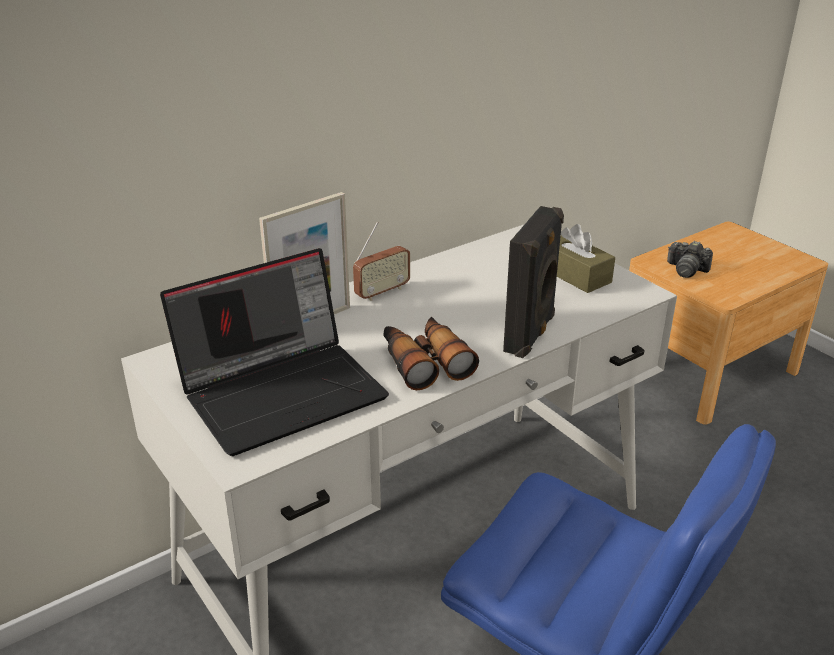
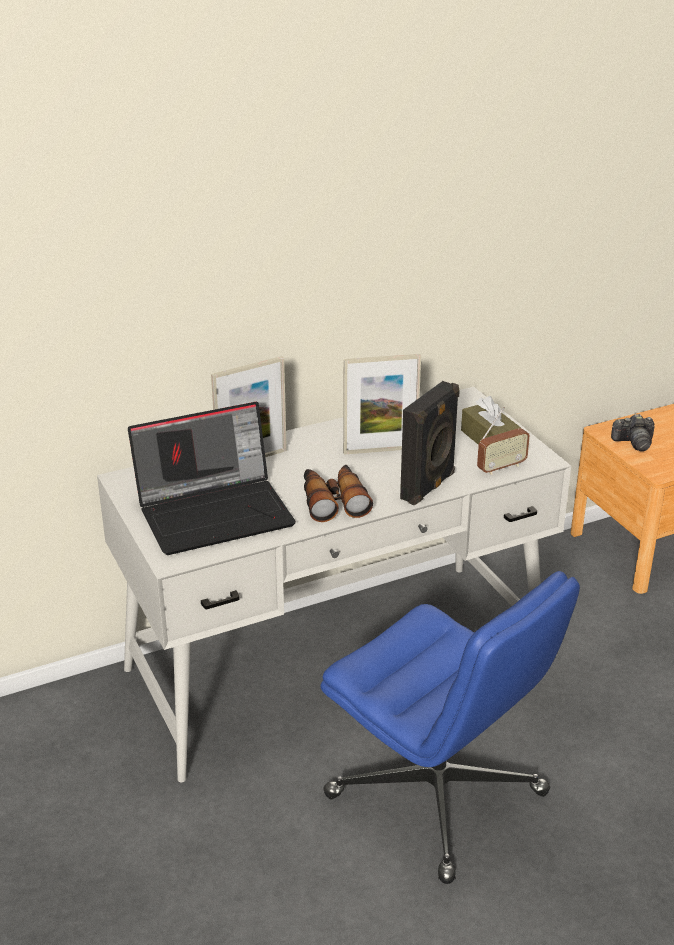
camera: 10 degrees right, 0 degrees up
(382, 292) = (317, 440): radio -> radio (501, 467)
(458, 297) = (380, 450): none -> picture frame
(686, 270) = (634, 443): camera -> camera turned 45 degrees counterclockwise

